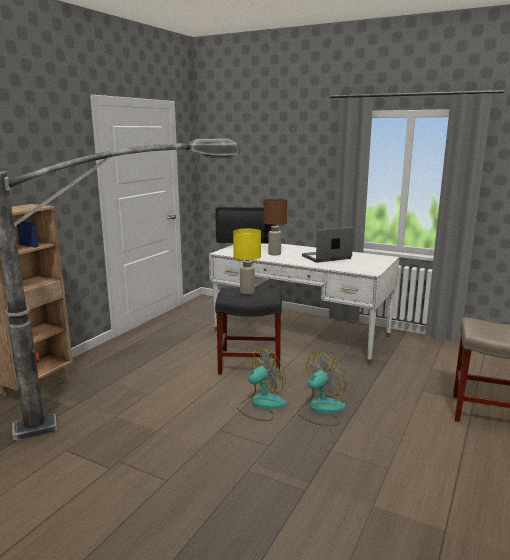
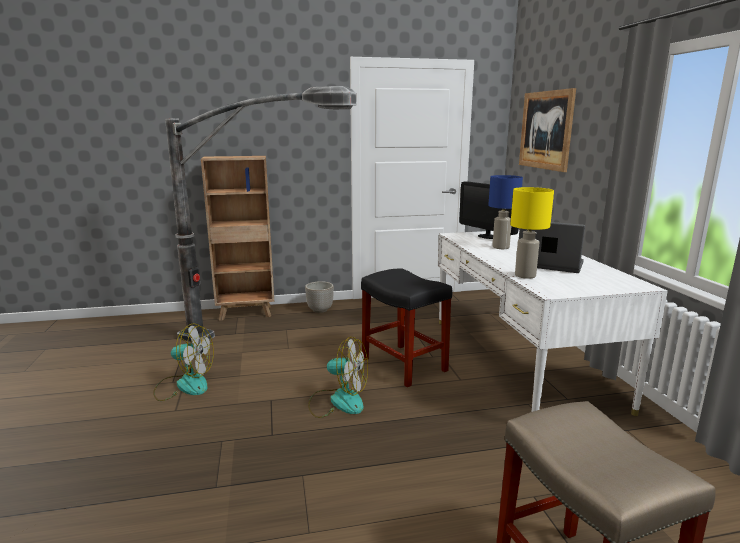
camera: 50 degrees right, 0 degrees up
(105, 357) = (320, 310): none -> planter
(247, 292) = (405, 278): yellow table lamp -> yellow table lamp (525, 275)
(250, 161) = (546, 130): none -> picture
(275, 254) = (501, 247): brown table lamp -> blue table lamp
(321, 410) = (374, 437): fan -> fan (184, 385)

